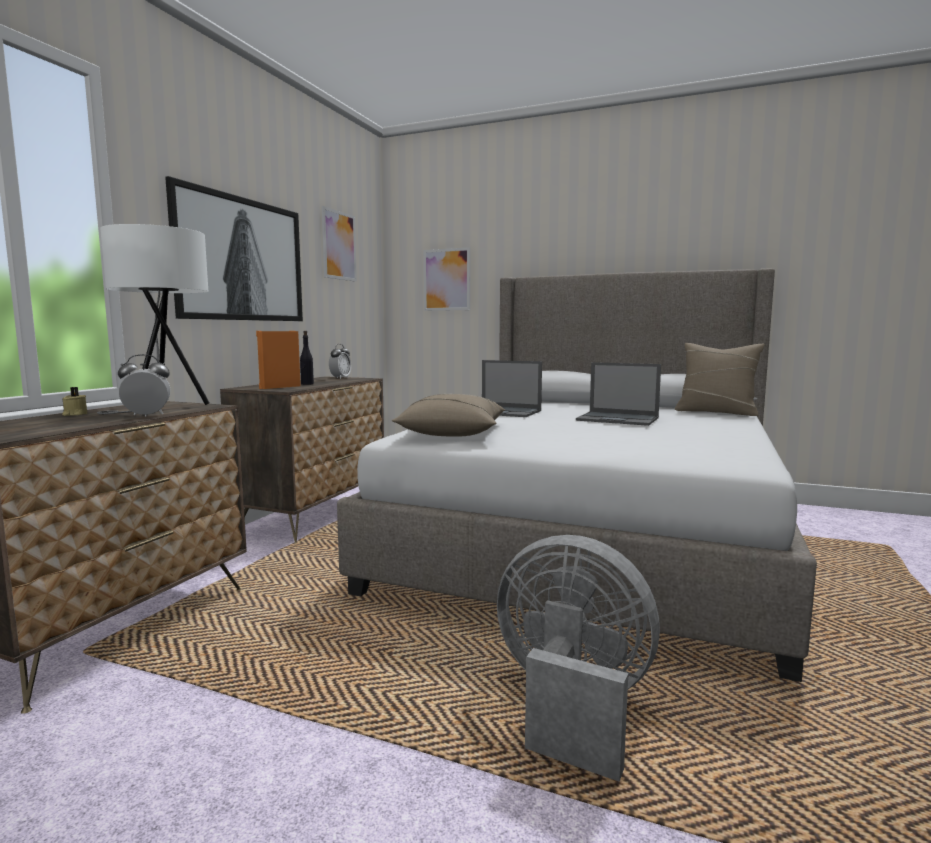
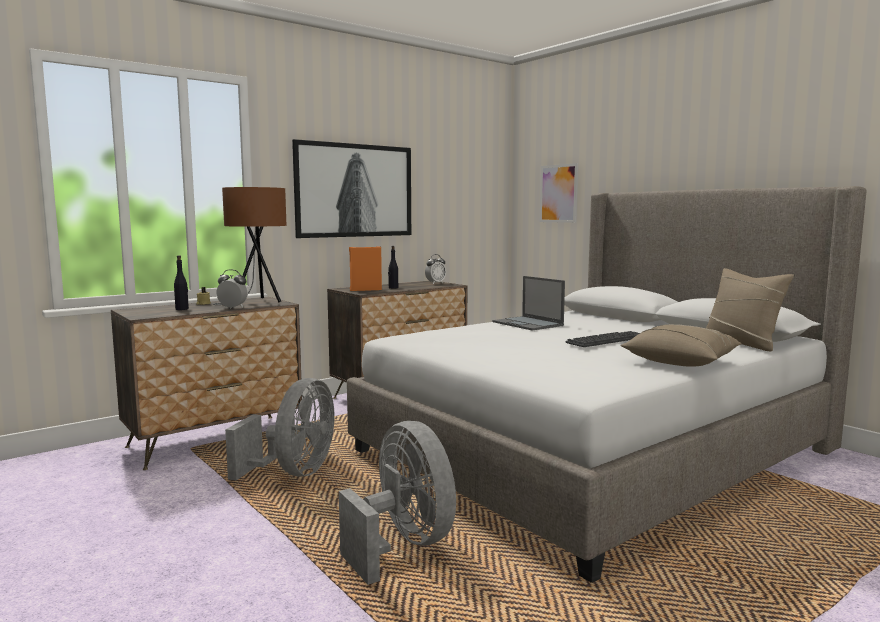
camera: 30 degrees right, 0 degrees up
(55, 423) = (182, 309): none -> black bottle
(163, 407) = (256, 302): white table lamp -> brown table lamp
(302, 646) = (294, 472): none -> grey fan
(339, 245) = (456, 168): picture -> none
(452, 433) = (435, 338): beige pillow -> beige pillow (681, 361)
(618, 419) = (606, 340): laptop -> keyboard

